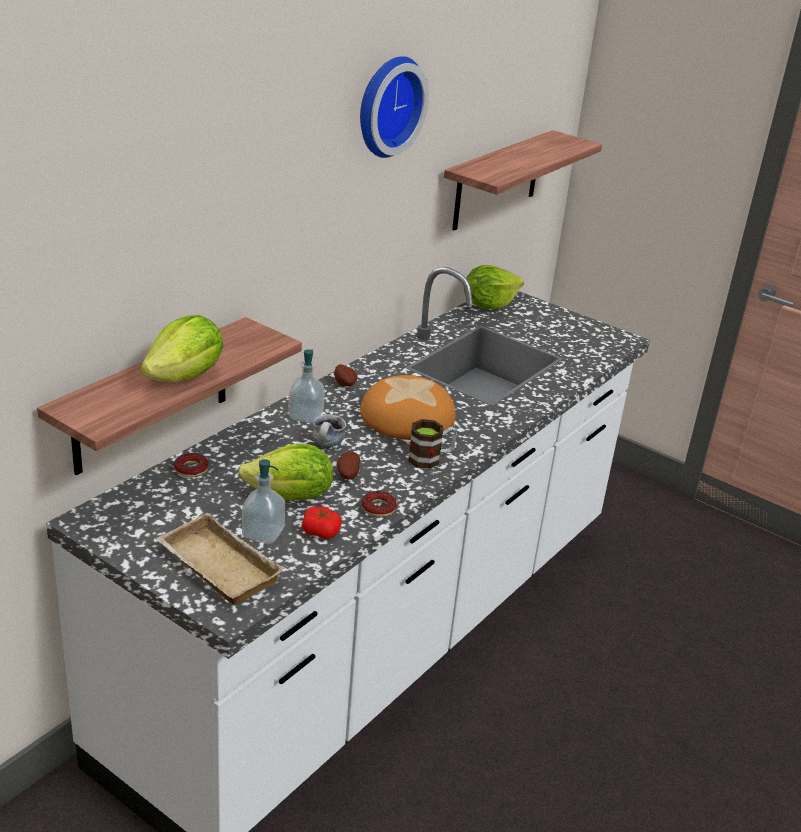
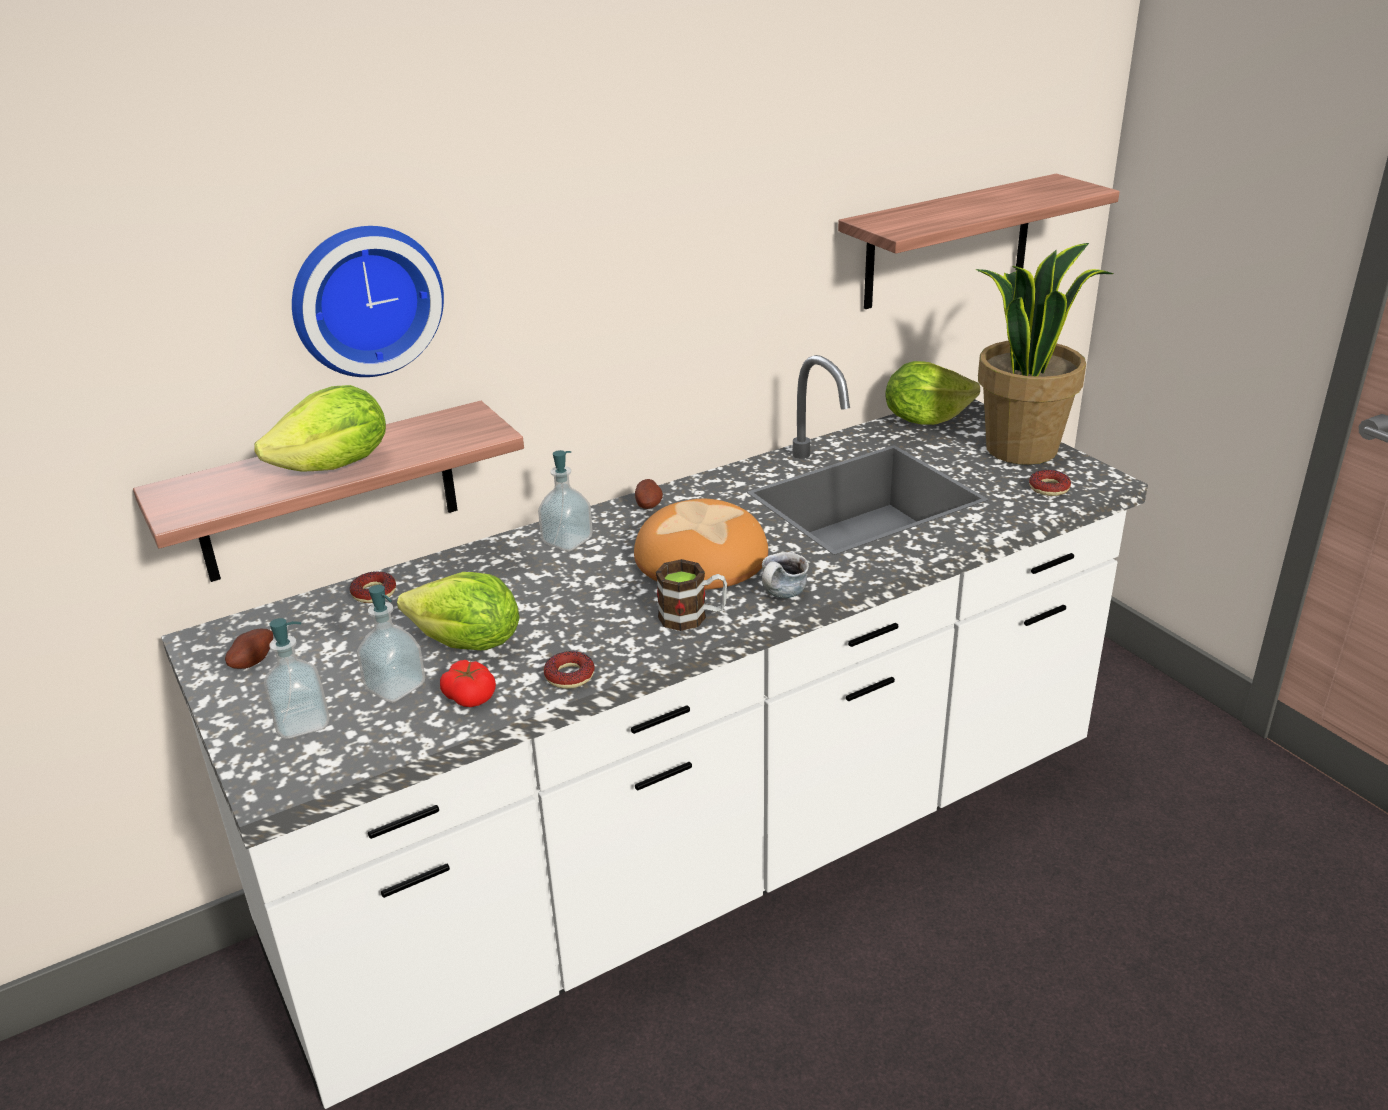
camera: 25 degrees right, 0 degrees up
(215, 567) = (302, 723): beige tray -> soap dispenser
(328, 445) = (566, 583): mug -> mug (782, 596)
(347, 474) = (562, 624): potato -> potato (251, 661)
(386, 105) = (712, 119): wall clock -> wall clock (365, 299)
(561, 321) = (1021, 448): none -> potted plant
(594, 347) = (1049, 488): none -> donut

